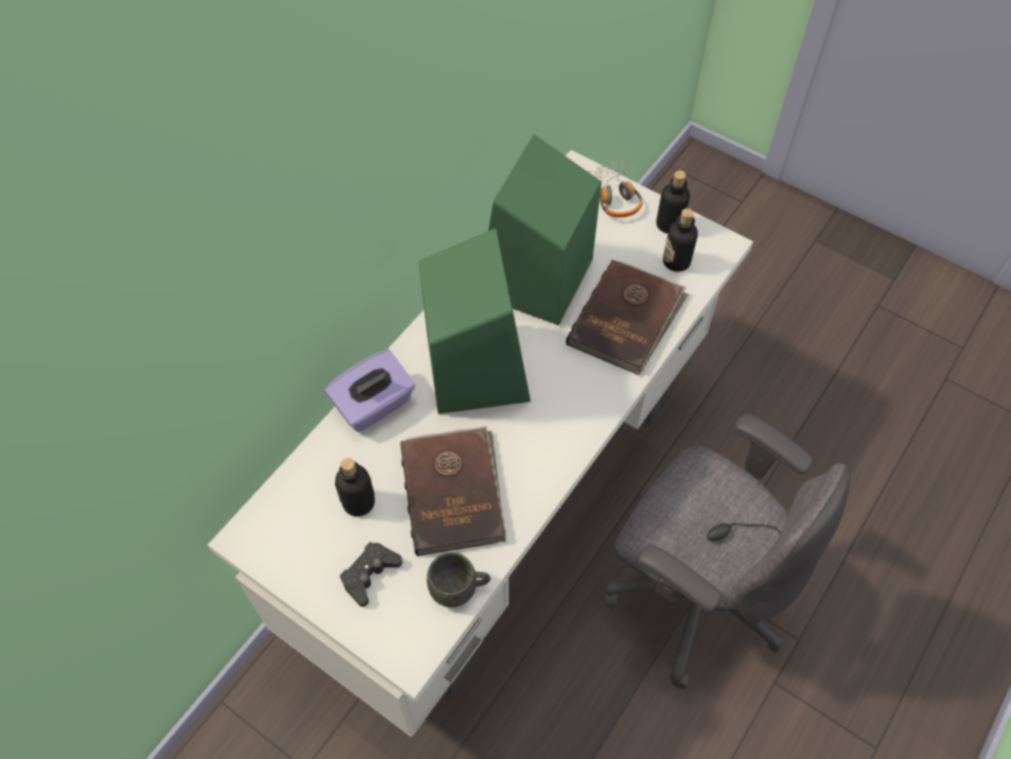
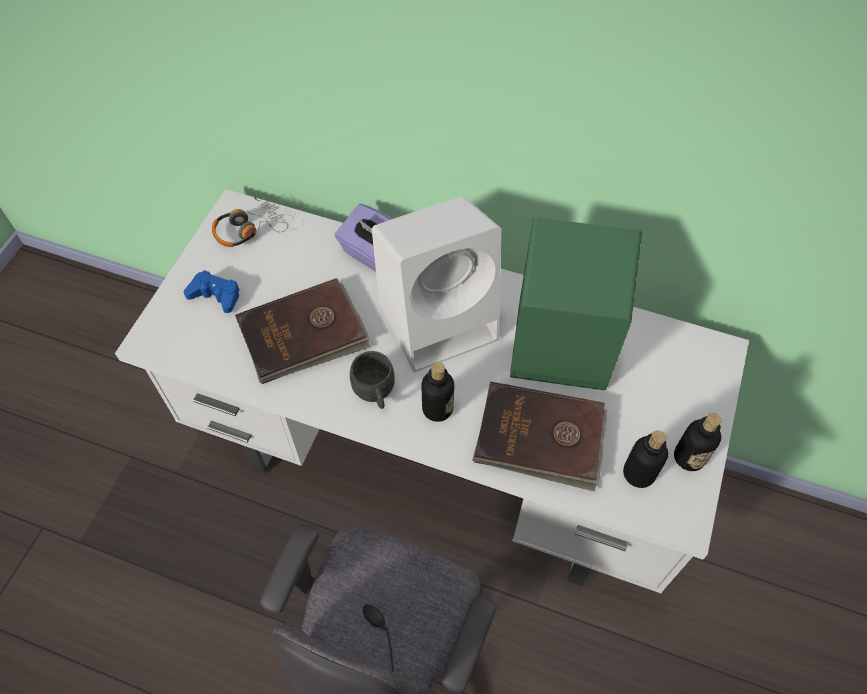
camera: 75 degrees right, 0 degrees up
(358, 502) = (279, 270): bottle -> bottle (437, 408)
(370, 575) = (215, 295): black game controller -> blue game controller
(459, 588) = (212, 361): grey mug -> grey mug (375, 393)
(476, 365) = (440, 319): green speaker -> white speaker
(614, 195) = (704, 394): headphones -> headphones (249, 228)

